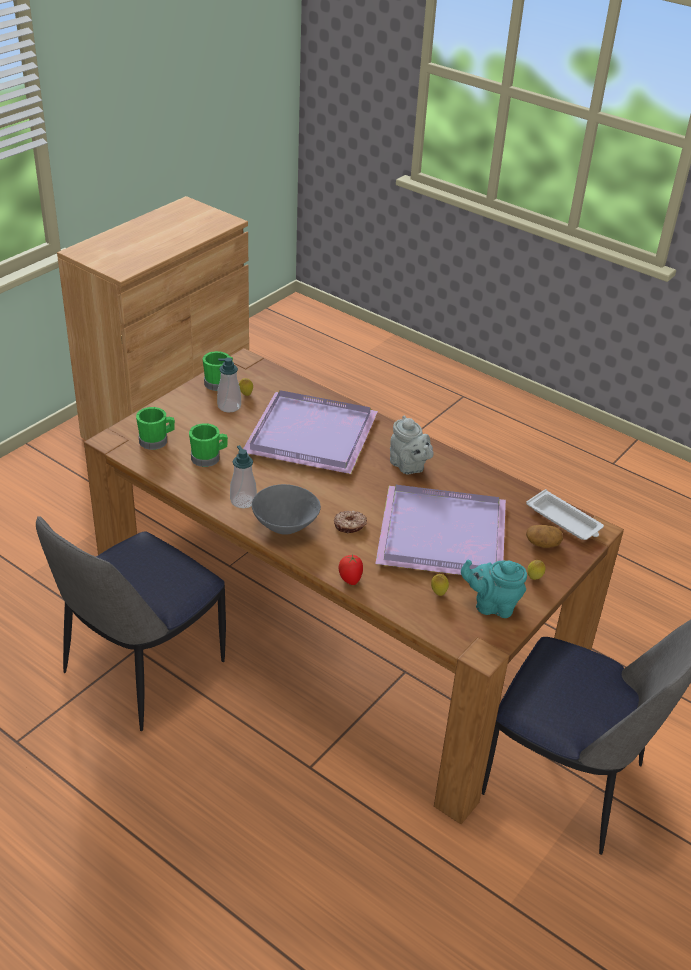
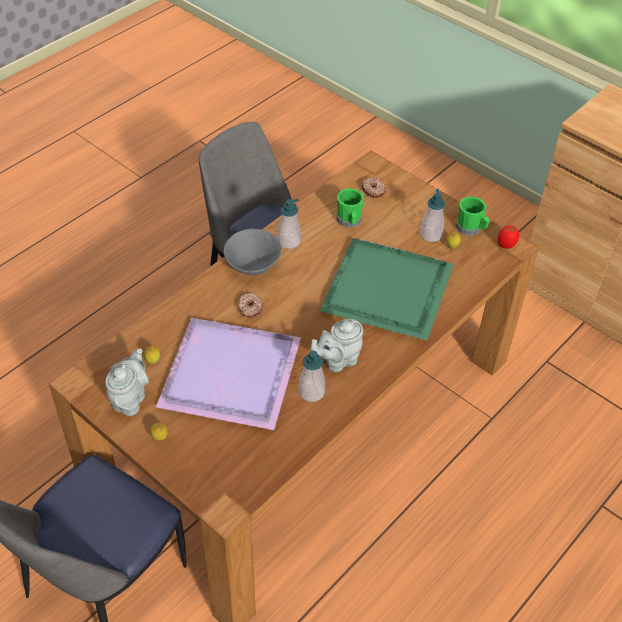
camera: 95 degrees right, 10 degrees up
(157, 441) = (373, 190): green mug -> donut
(312, 437) = (385, 291): purple tray -> green tray
(350, 580) = (179, 303): tomato -> tomato (506, 245)
(450, 482) = (311, 392): none -> soap dispenser
(492, 605) = (130, 398): turquoise teapot -> grey teapot
(542, 543) = (209, 455): potato -> none
(564, 520) = (243, 483): white tray -> none

